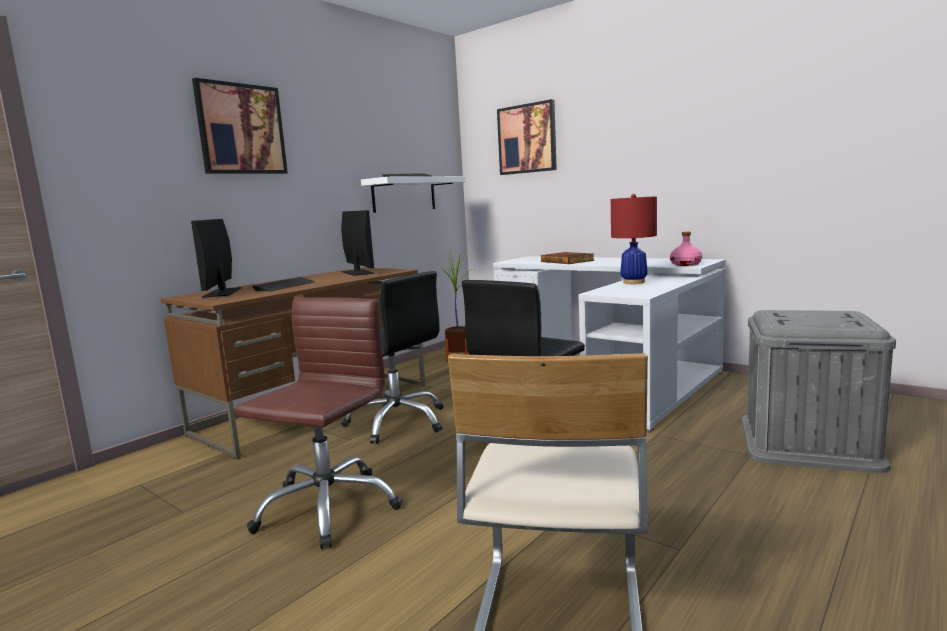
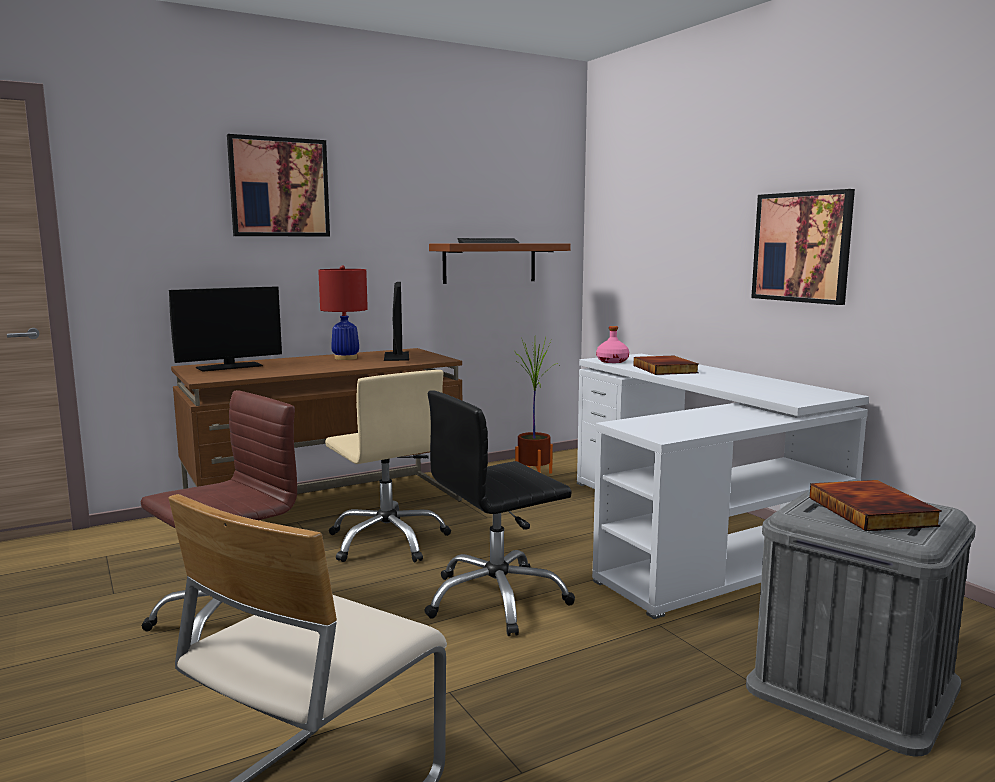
camera: 20 degrees right, 0 degrees up
(222, 292) = (229, 367): monitor -> monitor turned 135 degrees counterclockwise
(285, 286) = (295, 366): keyboard -> none
(398, 422) = (388, 541): black office chair -> beige office chair
(404, 195) = (489, 263): white shelf -> brown shelf
(527, 139) = (652, 199): picture -> picture (802, 247)
(633, 282) = (696, 415): red table lamp -> red table lamp (345, 358)
(686, 264) = (792, 398): pink bottle -> pink bottle (612, 361)
(819, 318) = (873, 511): none -> book

